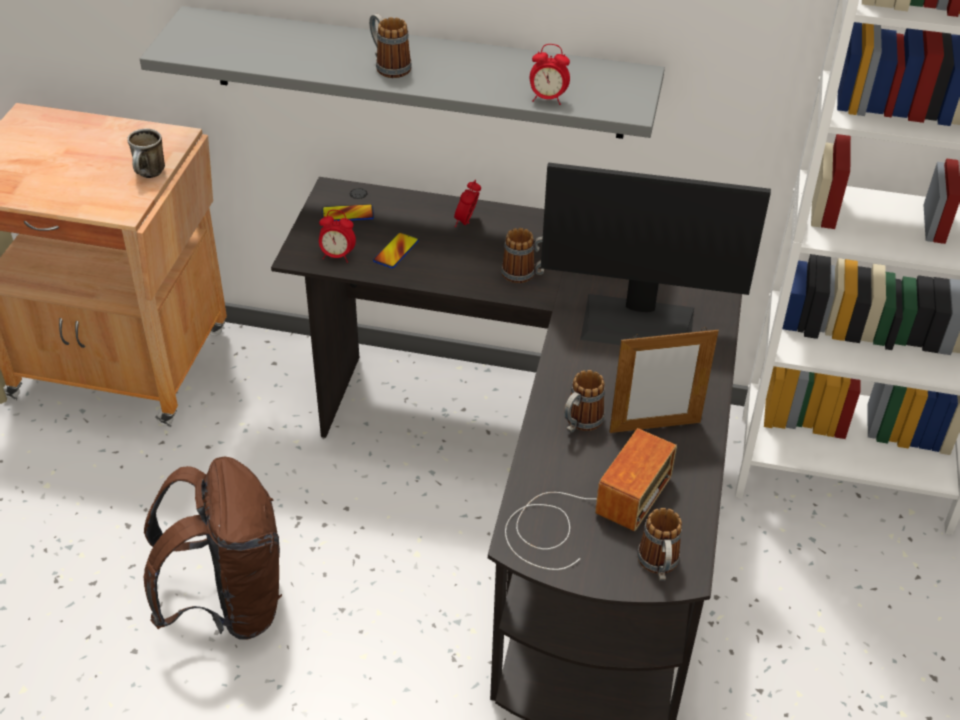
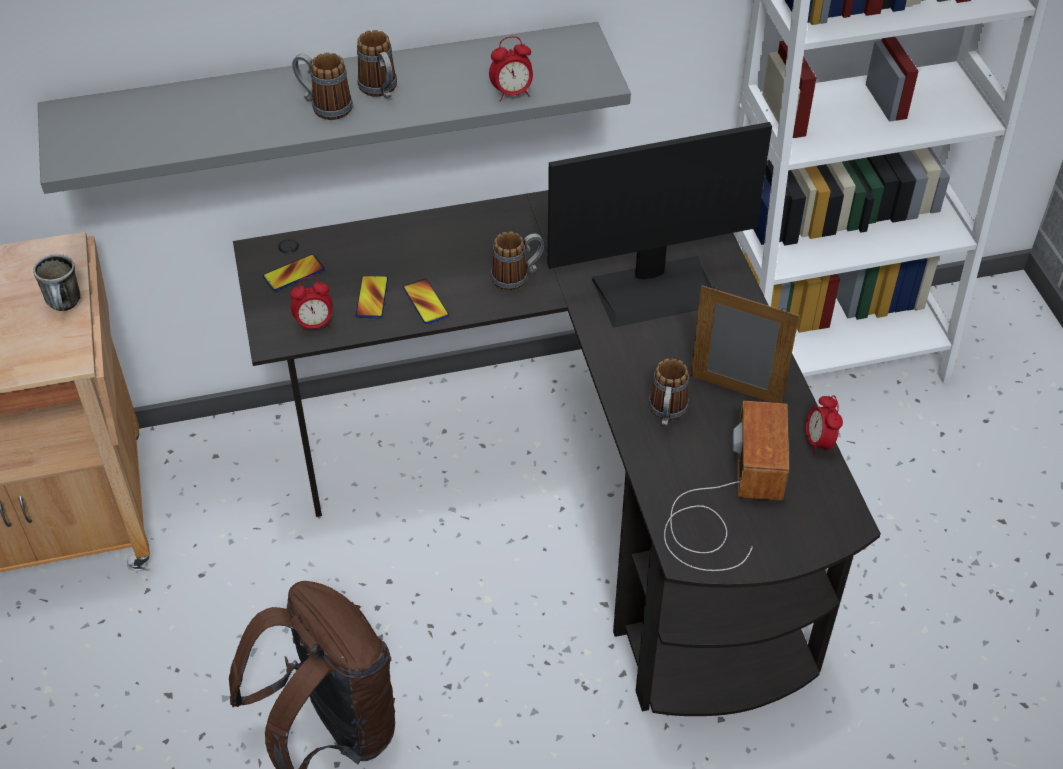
camera: 25 degrees left, 5 degrees up
(436, 268) = (425, 302): none -> phone
(467, 222) = (423, 240): alarm clock -> alarm clock (819, 442)
(655, 427) = (735, 390): picture frame -> picture frame turned 120 degrees counterclockwise
(659, 566) = (821, 525): mug -> mug (381, 91)

